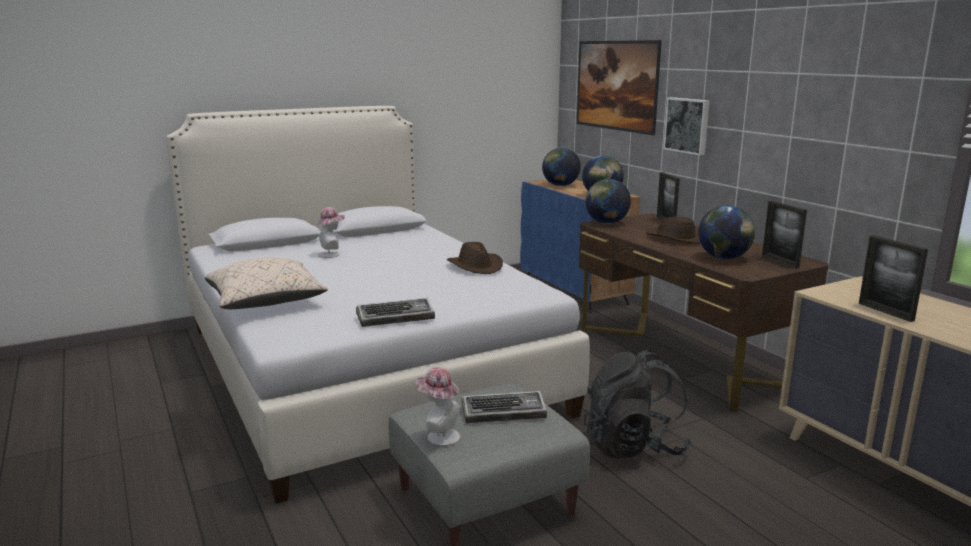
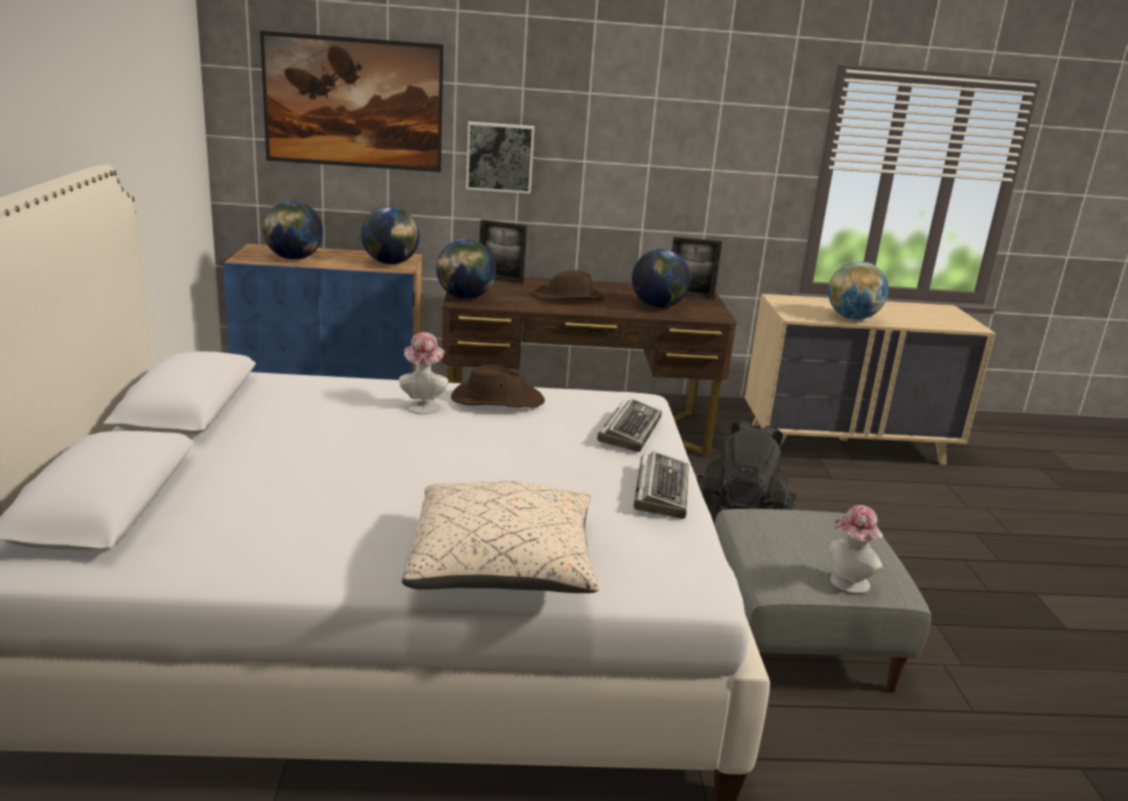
camera: 65 degrees left, 5 degrees up
(331, 254) = (291, 465): hat -> hat (423, 405)
(504, 412) = (807, 533): keyboard -> keyboard (630, 431)
(885, 312) = (852, 318): picture frame -> globe

